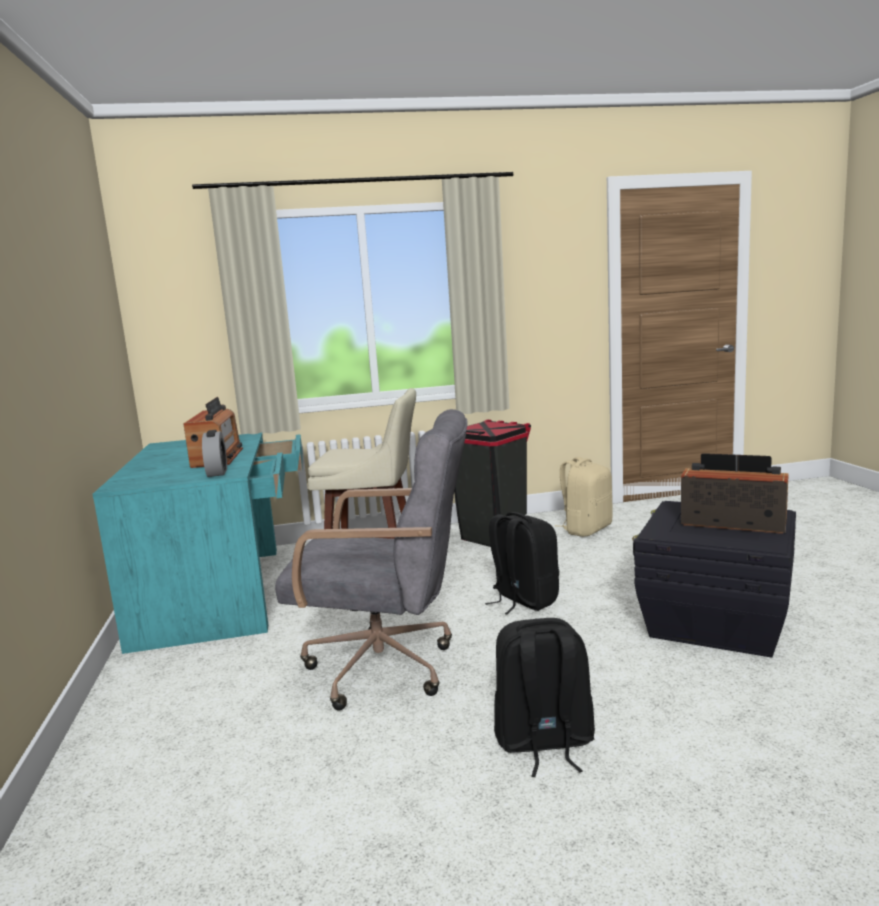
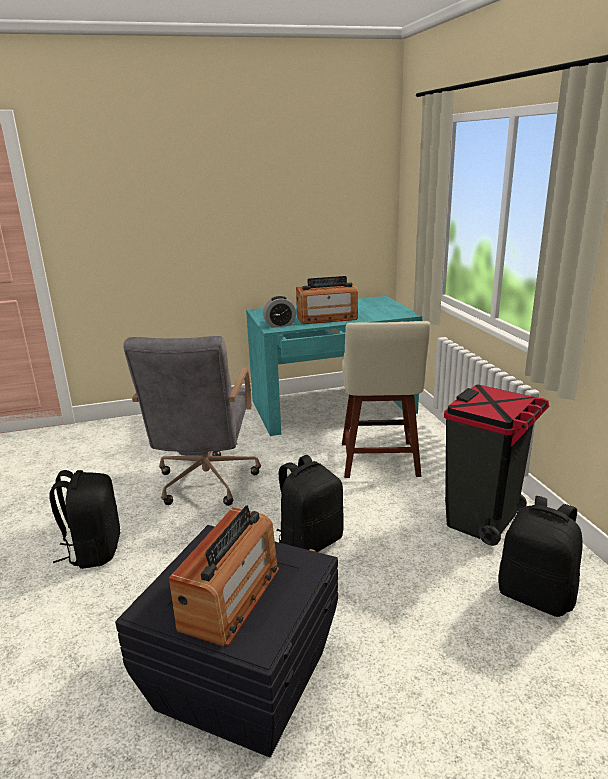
camera: 85 degrees right, 10 degrees up
(586, 529) = (536, 595): beige backpack -> black backpack

